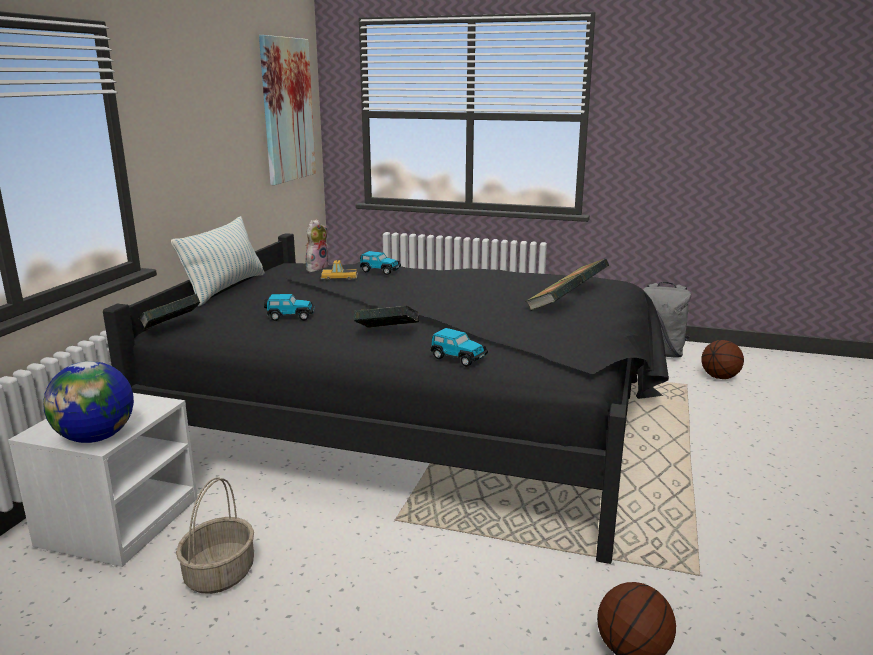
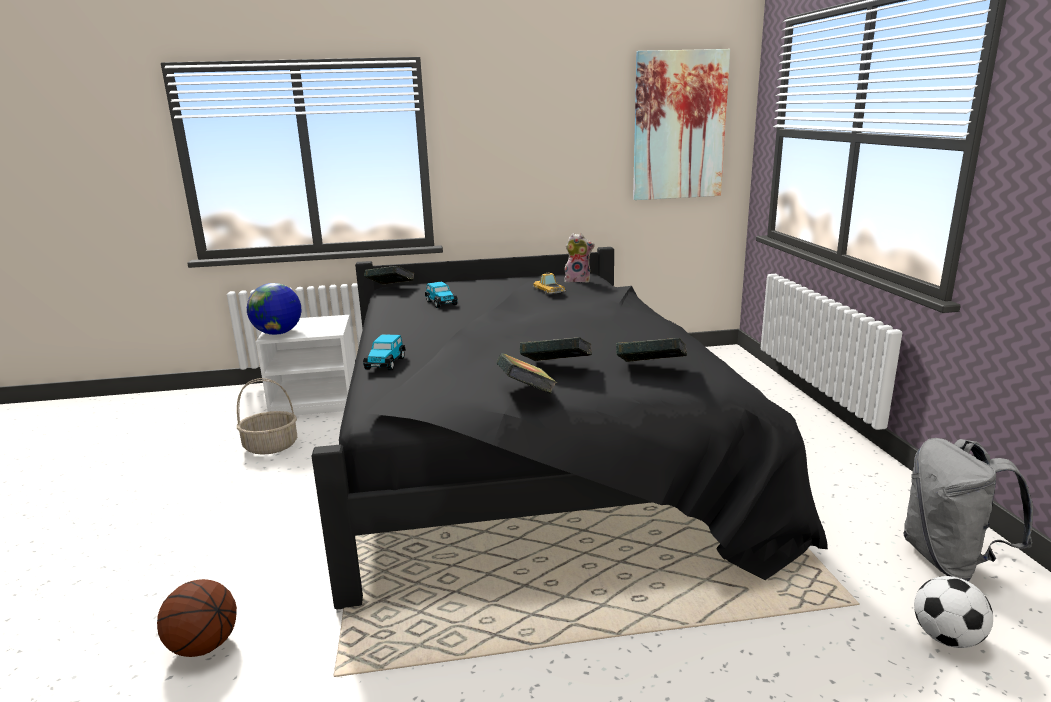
camera: 65 degrees right, 0 degrees up
(225, 288) = (492, 277): pillow -> none
(379, 271) = (592, 295): toy car -> none
(387, 334) = (426, 333): book -> book (526, 393)
(719, 377) = (946, 638): basketball -> football

